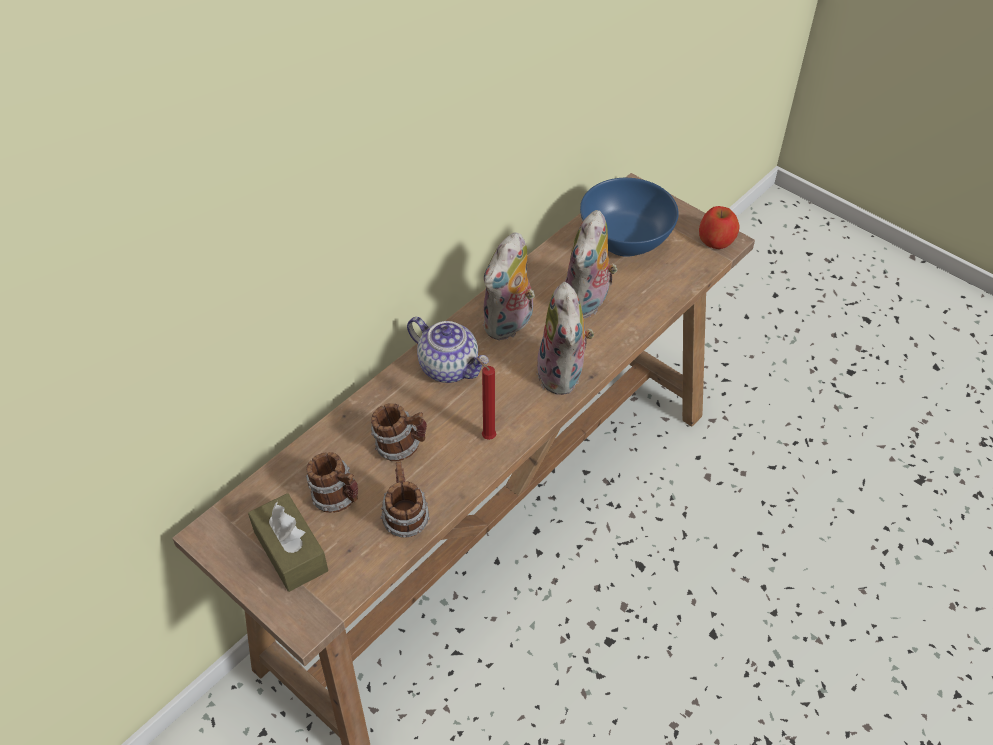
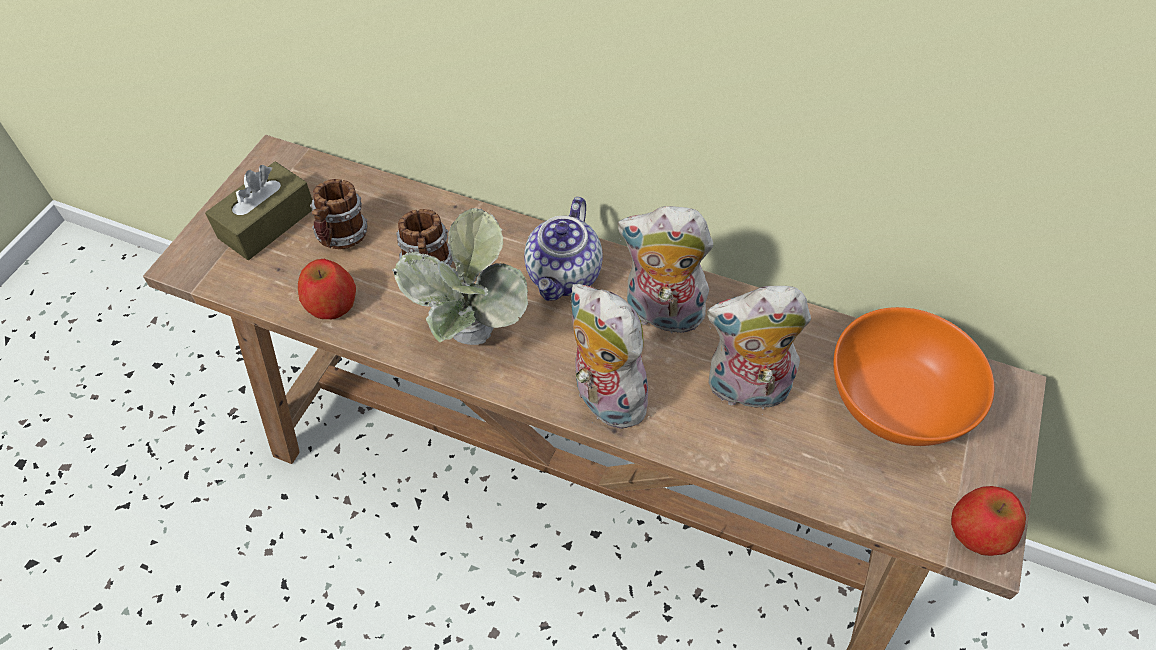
camera: 70 degrees right, 5 degrees up
(405, 518) = (331, 303): mug -> apple
(486, 436) = (471, 344): red candle -> potted plant
(564, 375) = (603, 397): plush toy -> plush toy turned 75 degrees clockwise
(626, 241) = (893, 406): blue bowl -> orange bowl

